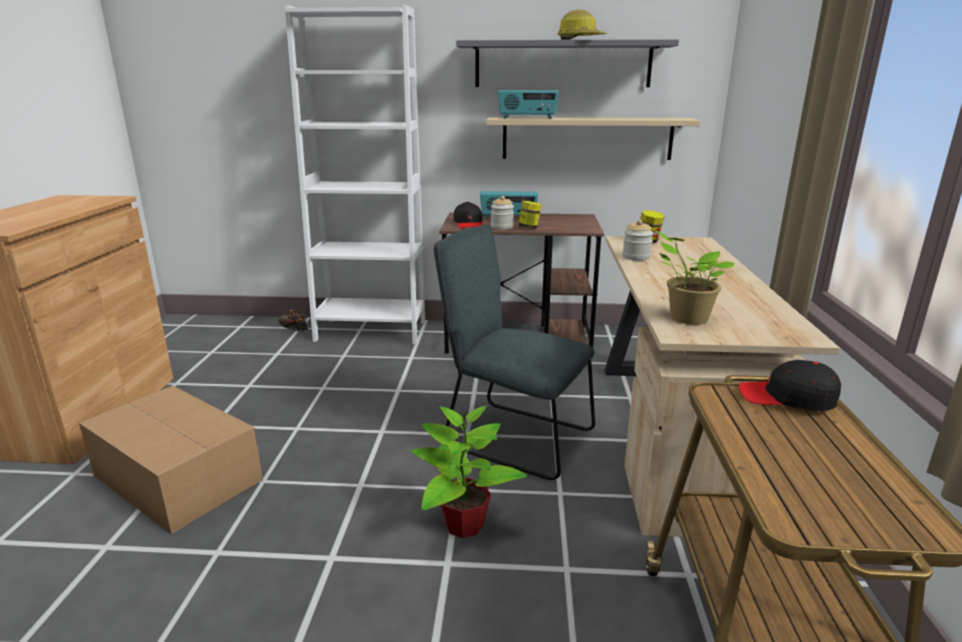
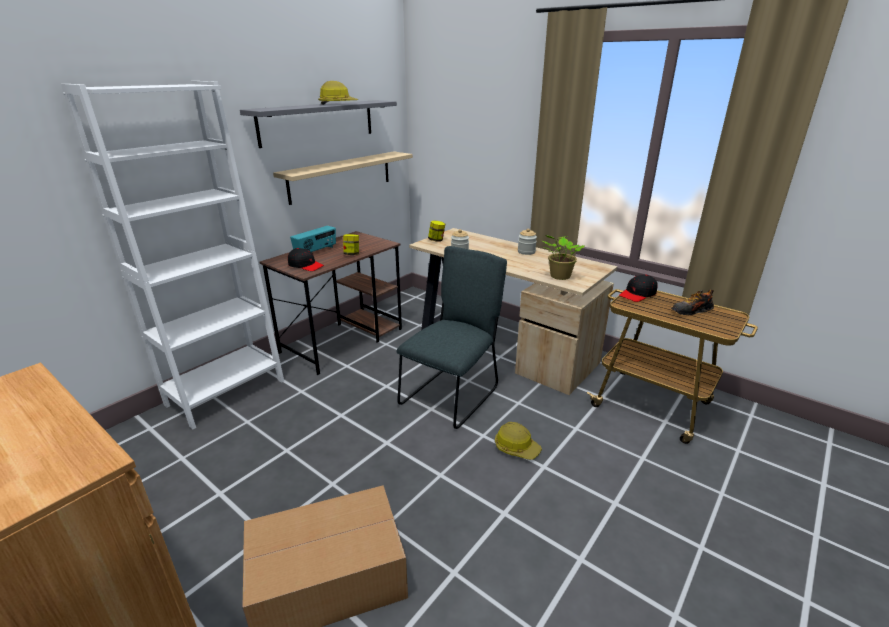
camera: 55 degrees left, 5 degrees up
(294, 327) = (142, 431): shoe -> shoe (691, 311)
(463, 524) = (516, 447): potted plant -> hard hat
(502, 227) = (334, 260): jar -> jar (526, 252)
(513, 437) = (452, 394): grey chair -> grey chair turned 150 degrees clockwise
(527, 118) = (314, 169): radio -> none

